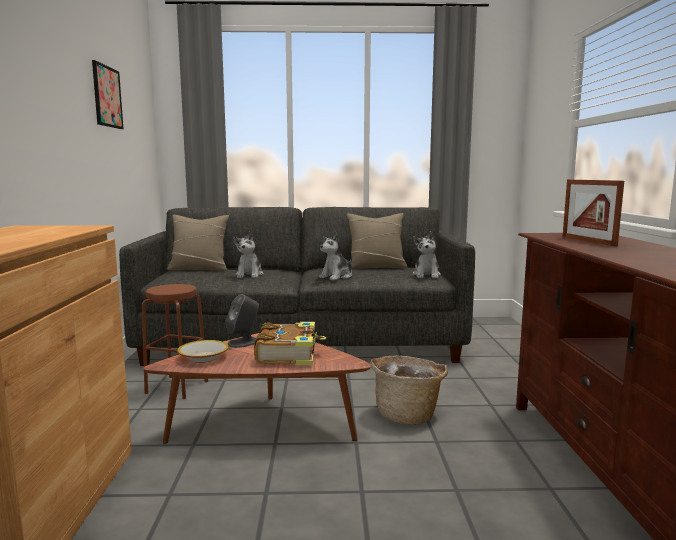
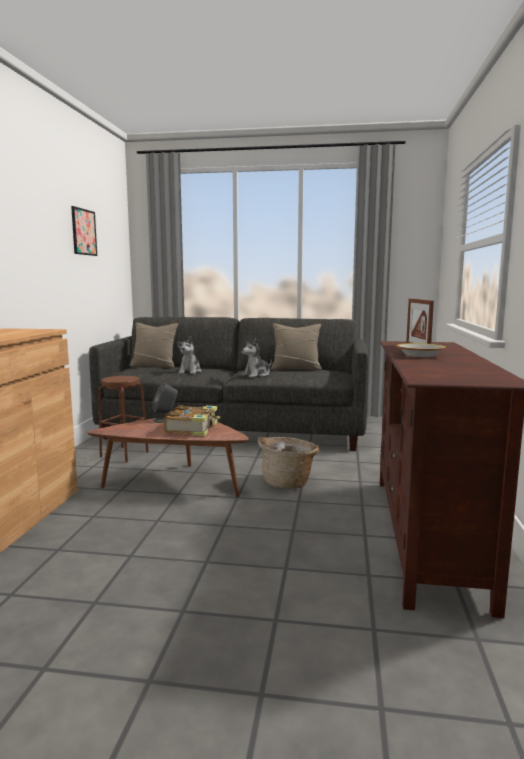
camera: 10 degrees right, 0 degrees up
(204, 358) = (131, 428): bowl -> bowl (420, 356)
(426, 275) = (332, 376): plush toy -> none

